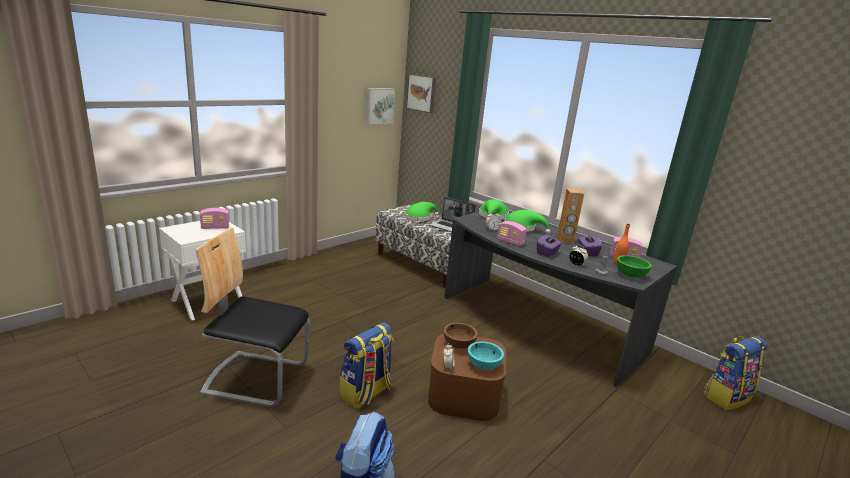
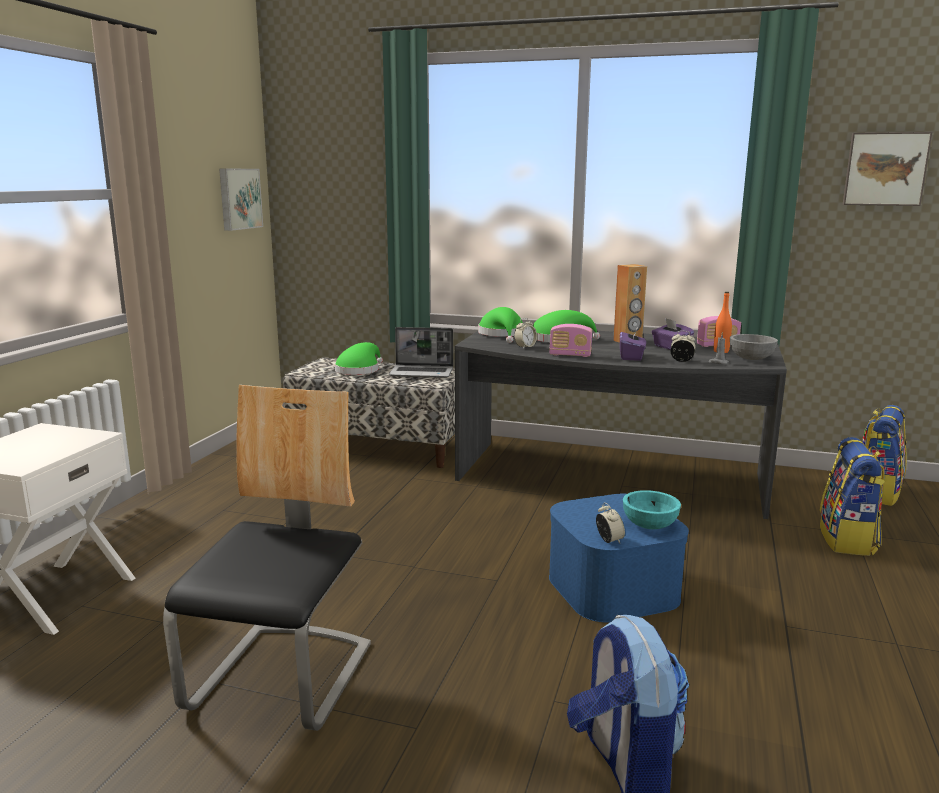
camera: 25 degrees left, 5 degrees down
(215, 227) = (54, 439): radio -> none
(256, 378) = (283, 677): chair -> chair turned 120 degrees clockwise
(366, 393) = (483, 635): backpack -> backpack (848, 540)
(422, 93) = (306, 171): picture -> picture (885, 169)
(459, 344) = (589, 511): brown bowl -> none
(463, 394) = (612, 587): brown storage box -> blue storage box
(630, 275) = (751, 358): green bowl -> grey bowl

